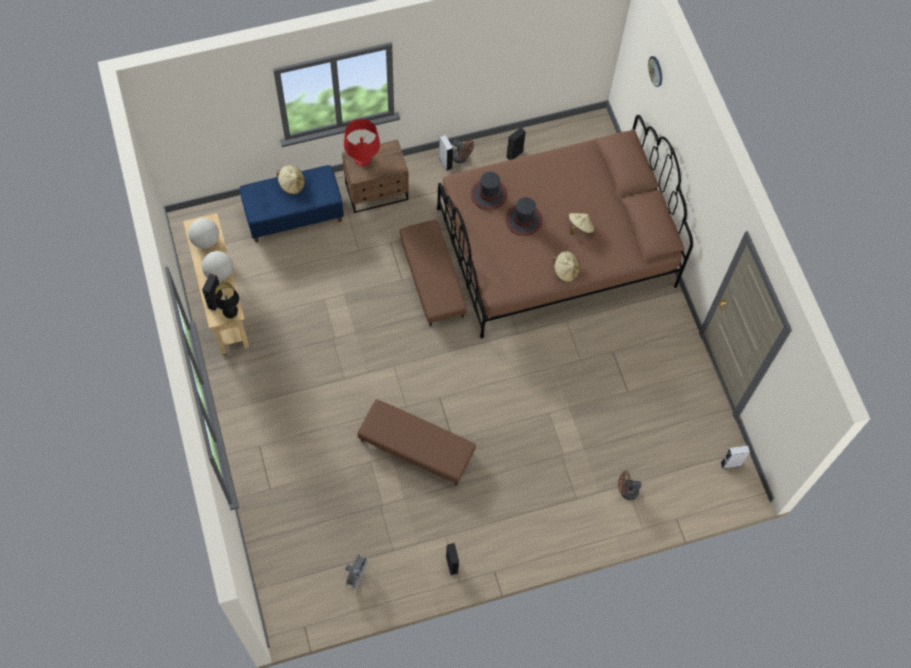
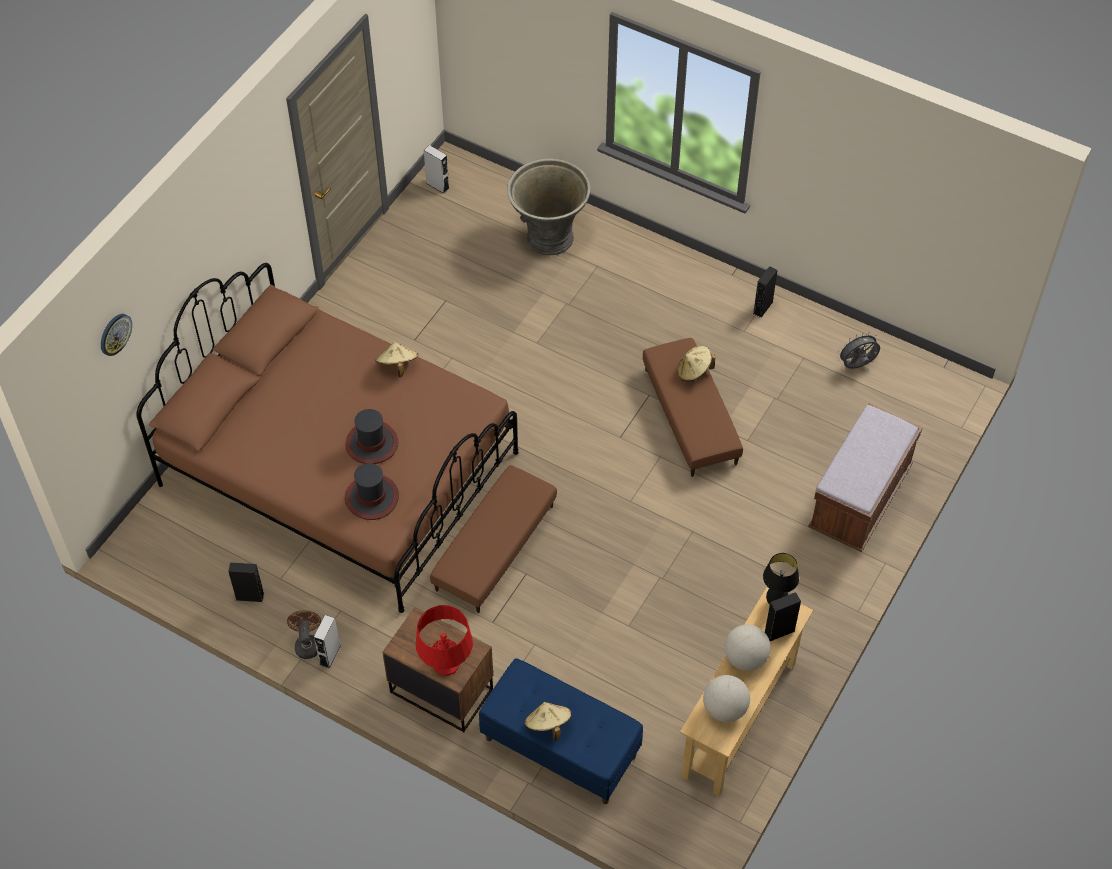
camera: 130 degrees left, 10 degrees down
(273, 482) = (860, 499): none -> brown bench
(580, 227) = (330, 390): beige hat -> beige hat (694, 371)
(626, 491) = (549, 237): brown fan -> grey planter

